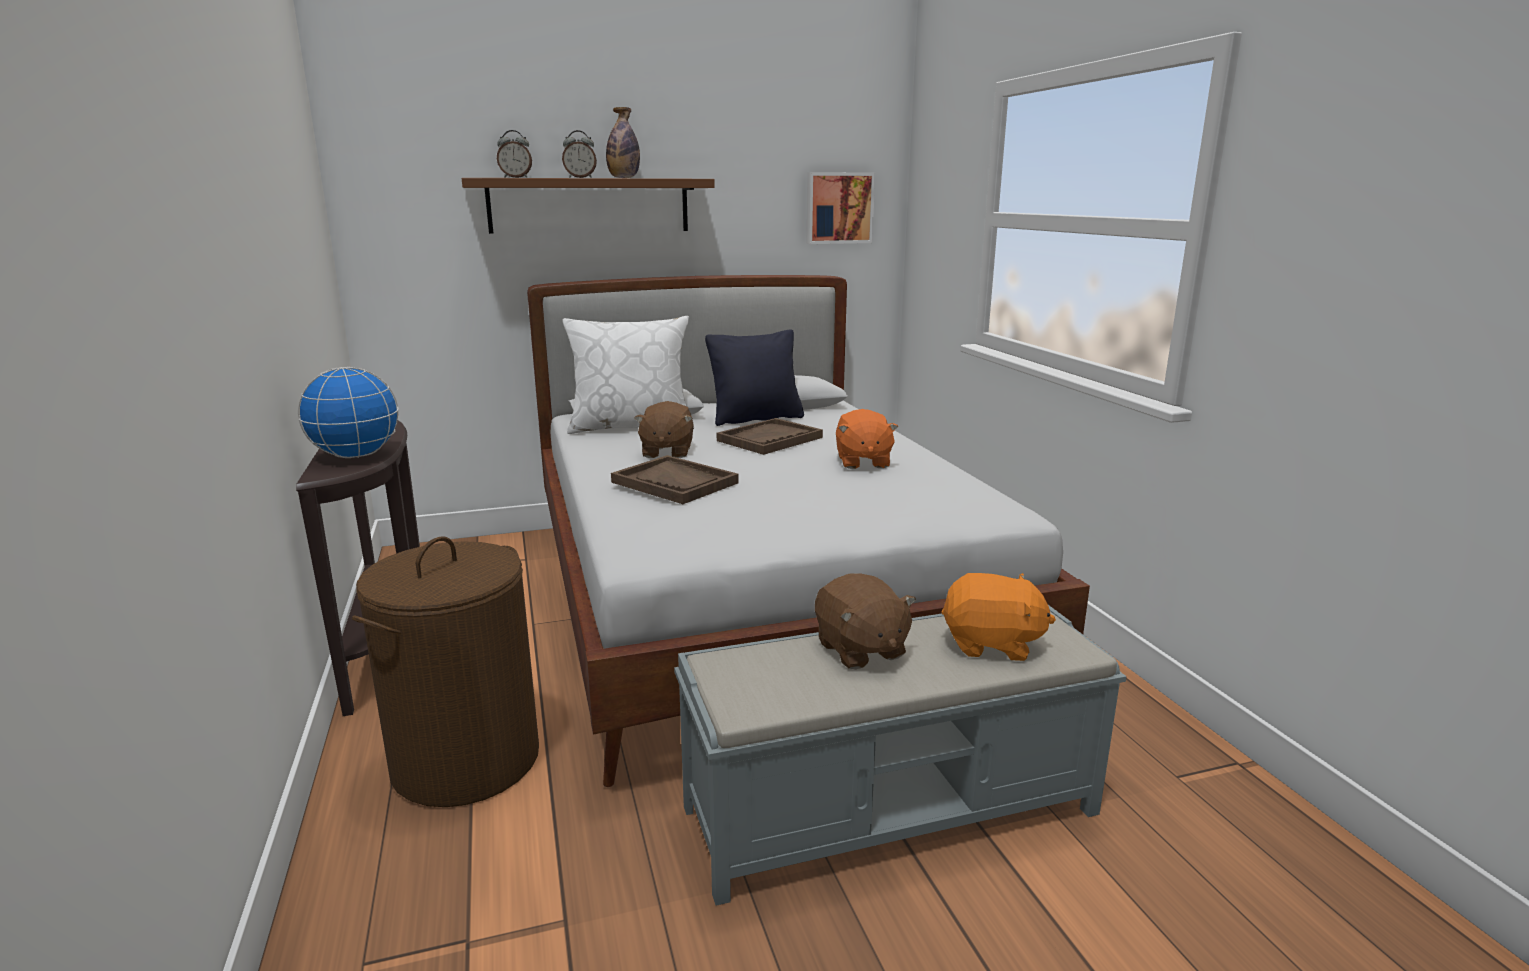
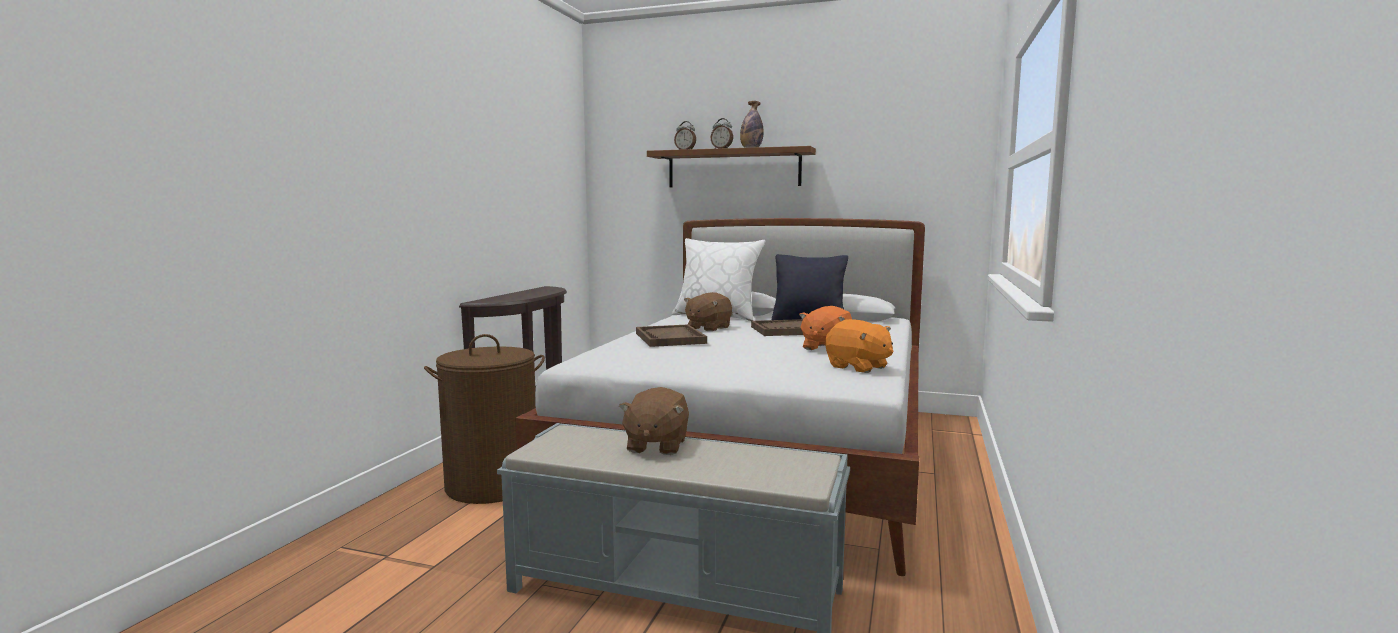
camera: 35 degrees right, 10 degrees down
(356, 456) = (509, 298): globe -> none
(839, 208) = (928, 167): picture -> none
(992, 644) = (749, 465): orange plush toy -> orange plush toy (858, 367)

